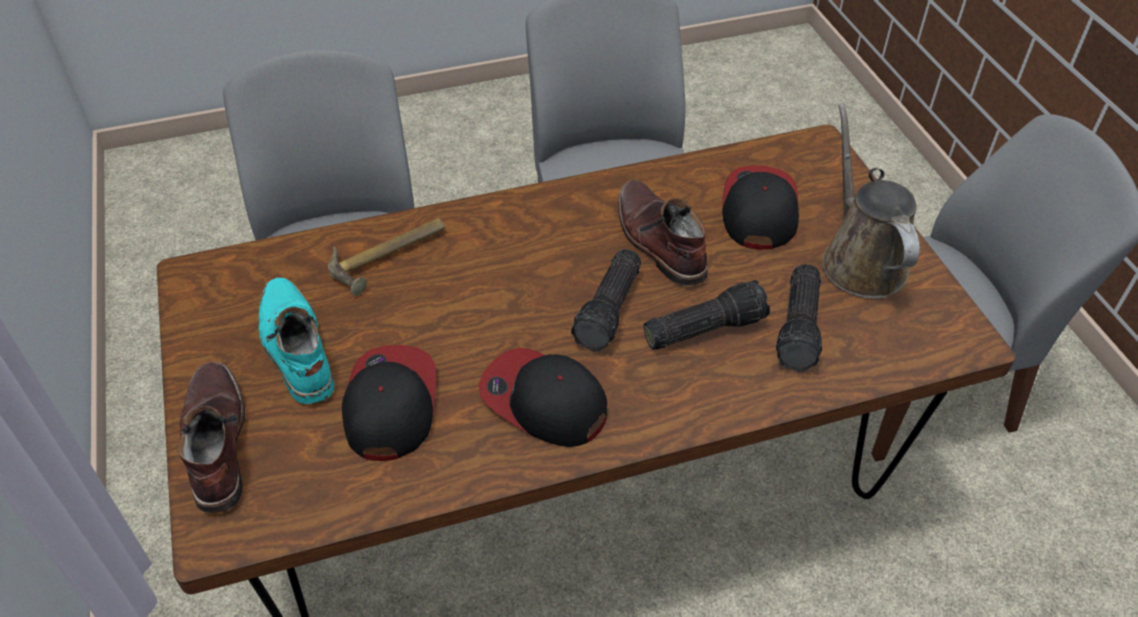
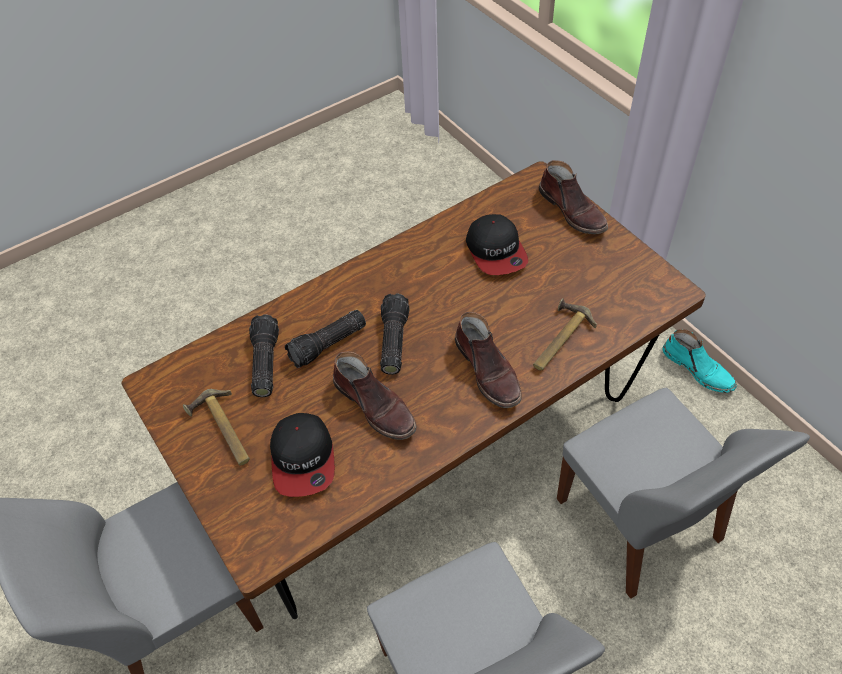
camera: 165 degrees right, 5 degrees up
(295, 348) = (572, 266): turquoise boot -> turquoise boot (698, 369)
(501, 244) = (488, 370): none -> brown boot
(543, 401) = (412, 275): cap -> none
(860, 260) = (222, 431): brown watering can -> hammer

